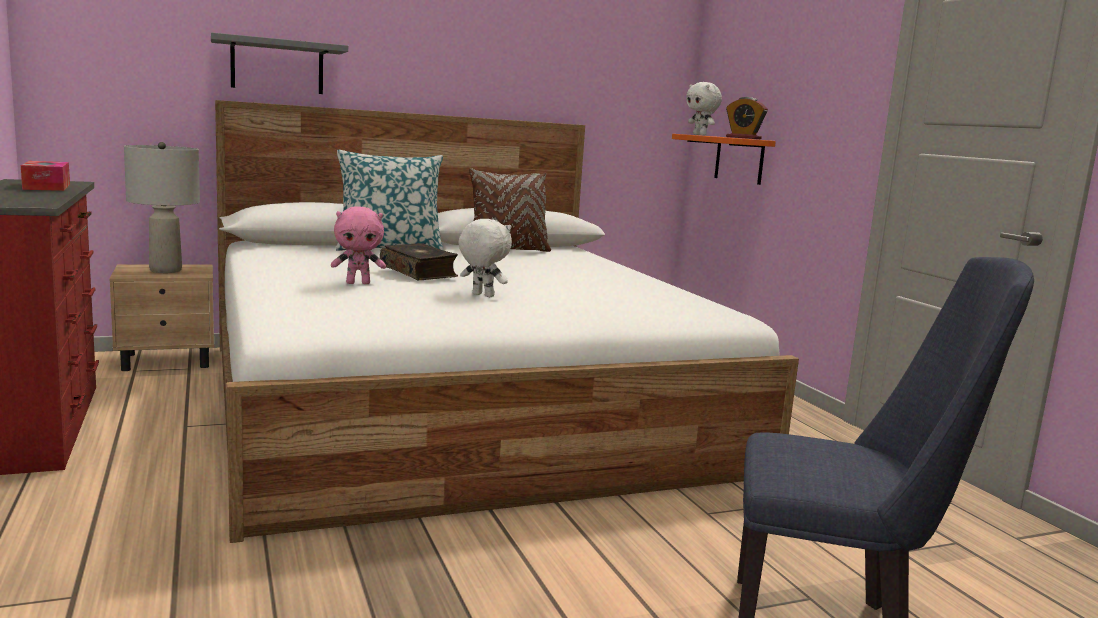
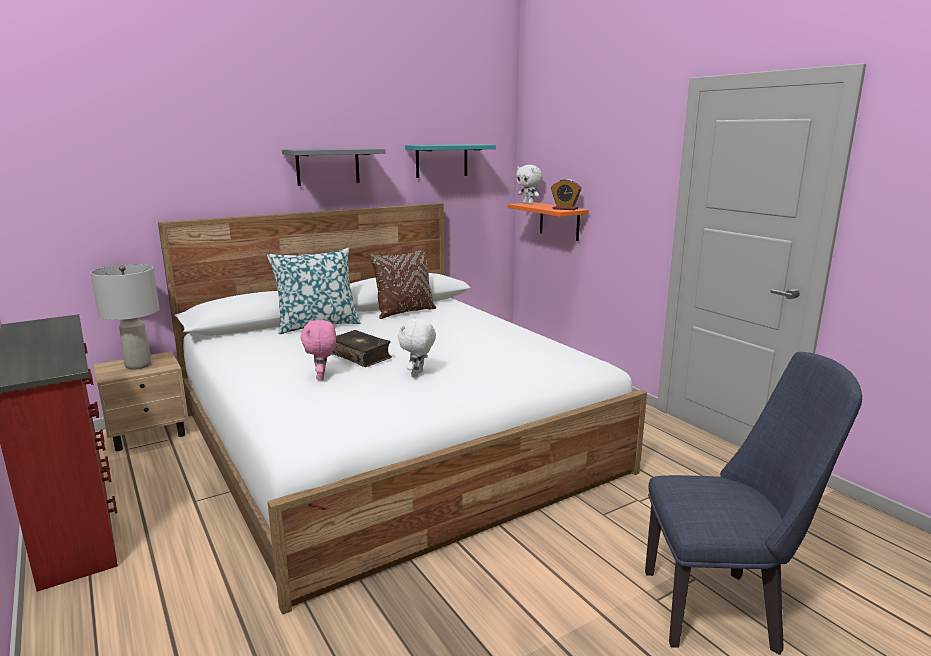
camera: 10 degrees left, 5 degrees up
(47, 186) = (49, 332): tissue box -> none
(277, 66) = (204, 188): grey shelf -> grey shelf (328, 166)
(358, 283) = (322, 377): pink plush toy -> pink plush toy turned 105 degrees clockwise
(482, 295) = (418, 375): white plush toy -> white plush toy turned 90 degrees counterclockwise
(589, 70) = (441, 160): none -> turquoise shelf

